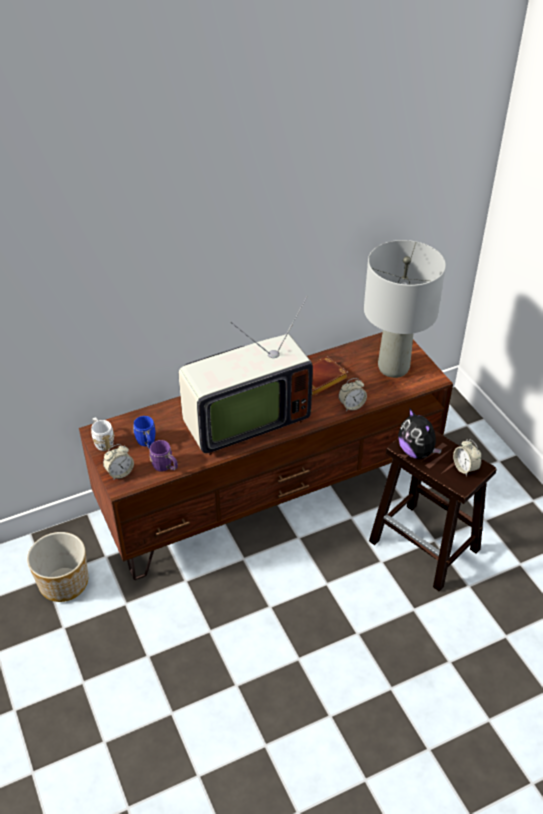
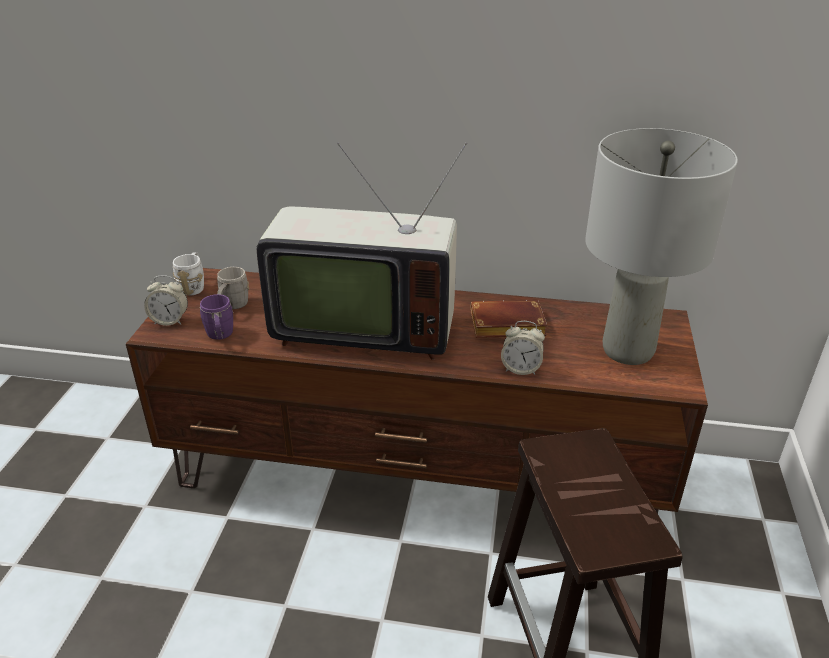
camera: 35 degrees right, 10 degrees down
(63, 582) = (117, 450): planter -> none
(147, 443) = (232, 306): blue mug -> grey mug
(416, 451) = (561, 466): plush toy -> none
(465, 468) = (622, 527): alarm clock -> none

